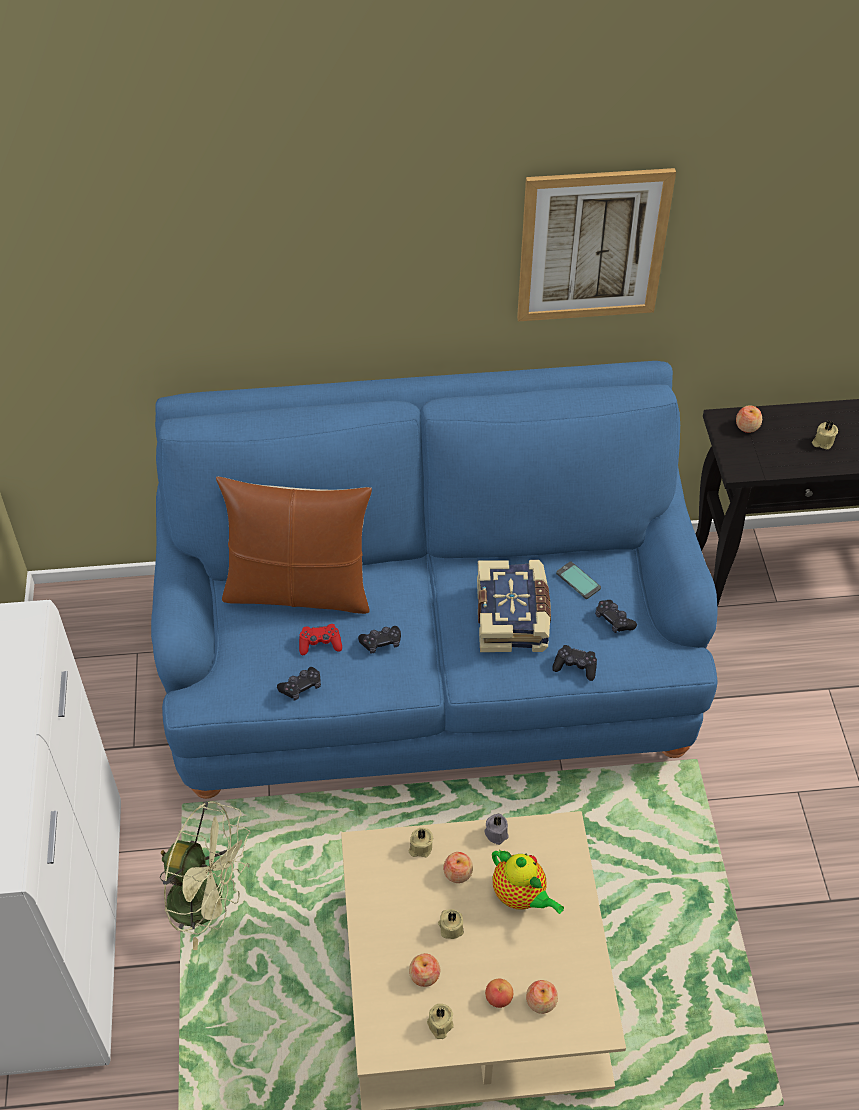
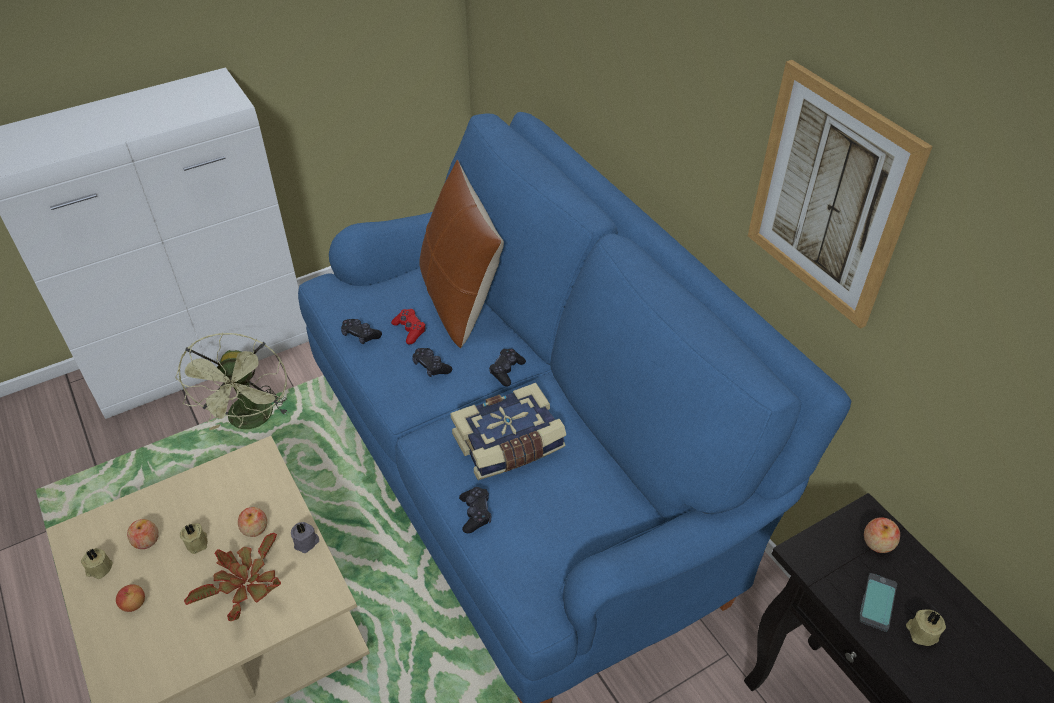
camera: 65 degrees right, 5 degrees down
(420, 847) = (272, 492): beige candle -> none
(521, 896) = (244, 585): teapot -> potted plant
(541, 1001) = (136, 639): apple -> none
(578, 581) = (583, 481): phone -> phone (877, 602)
(614, 620) = (551, 527): black game controller -> black game controller (506, 371)

